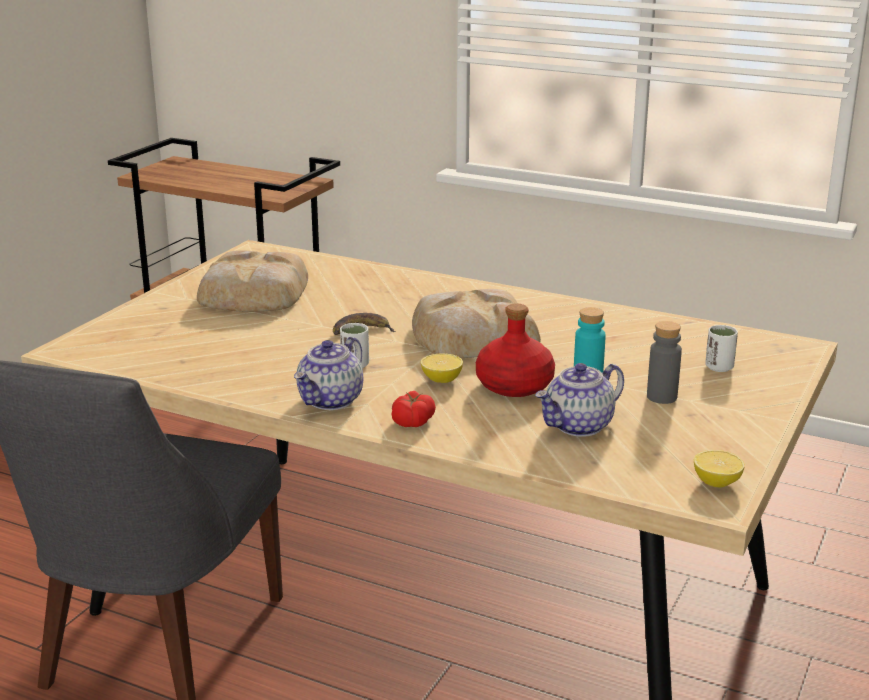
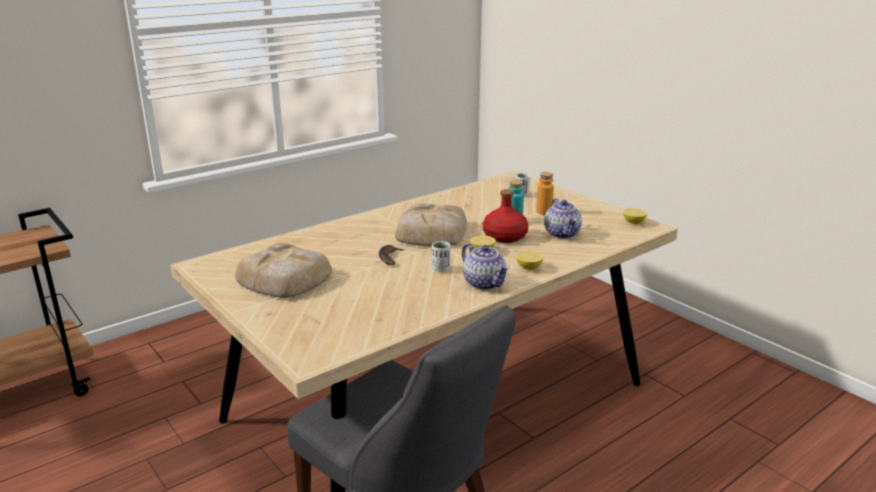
camera: 65 degrees left, 0 degrees up
(413, 421) = (529, 267): tomato -> lemon
(661, 397) = (544, 212): grey bottle -> orange bottle

